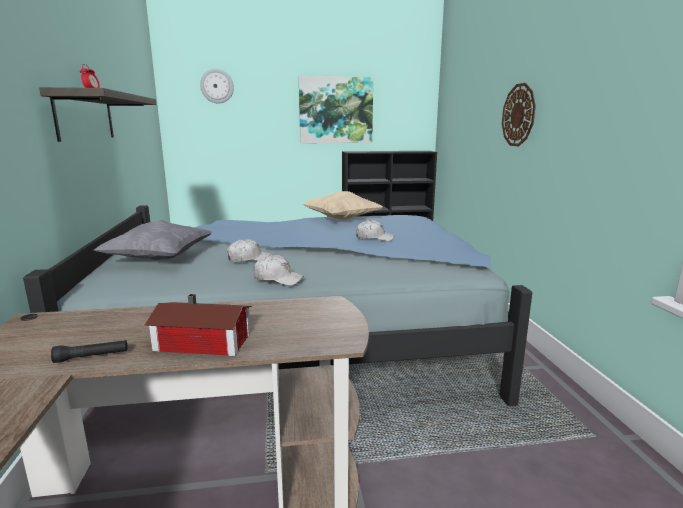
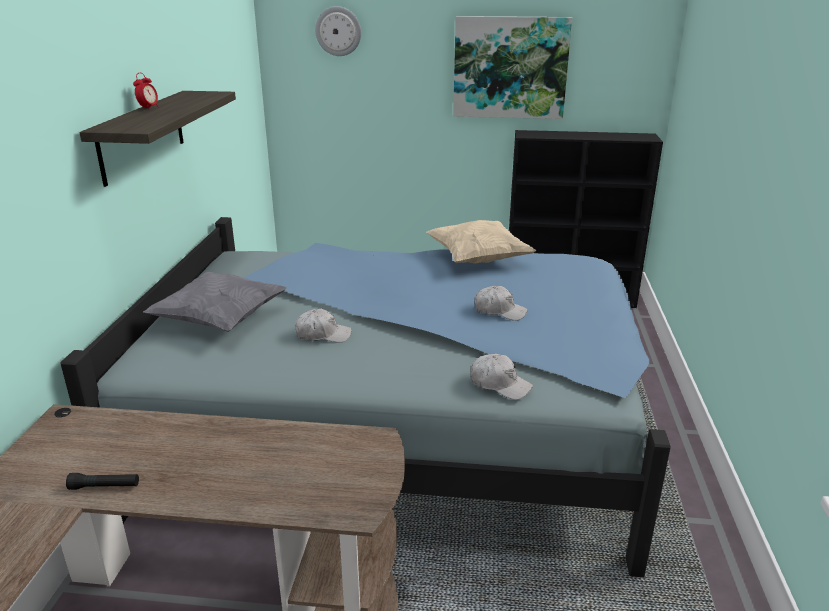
camera: 15 degrees right, 10 degrees up
(205, 343) = (215, 485): toy house -> none
(278, 279) = (341, 379): white cap -> white cap (500, 384)
(518, 115) = (754, 139): wall clock -> none

